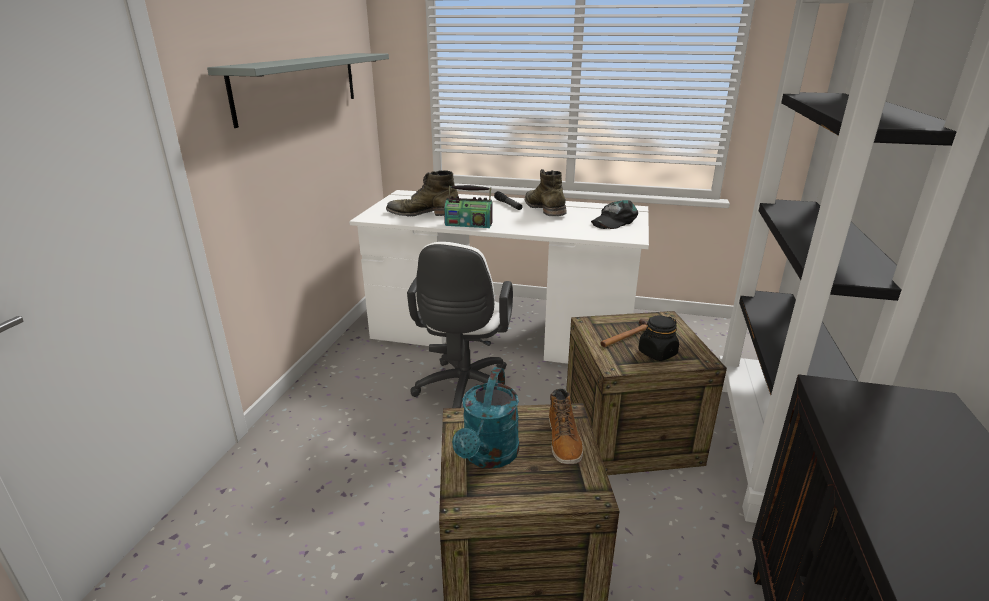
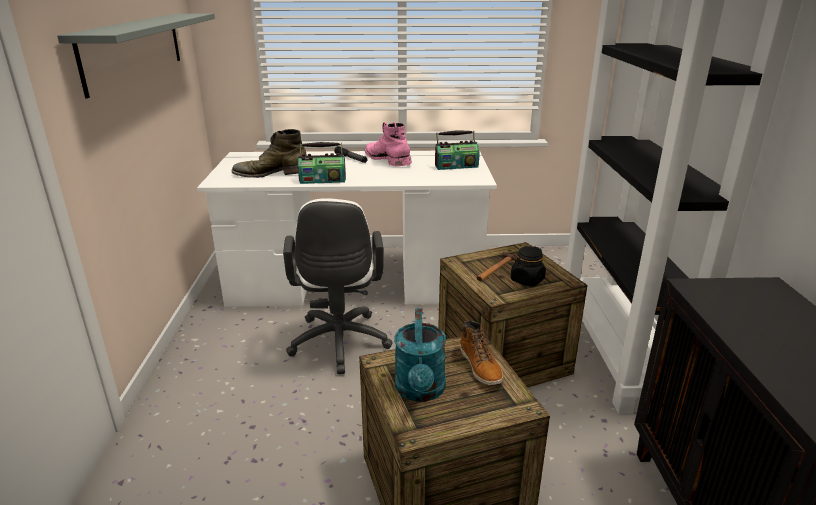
camera: 15 degrees left, 0 degrees up
(544, 208) = (387, 159): green boot -> pink boot
(613, 221) = (456, 166): black cap -> radio

